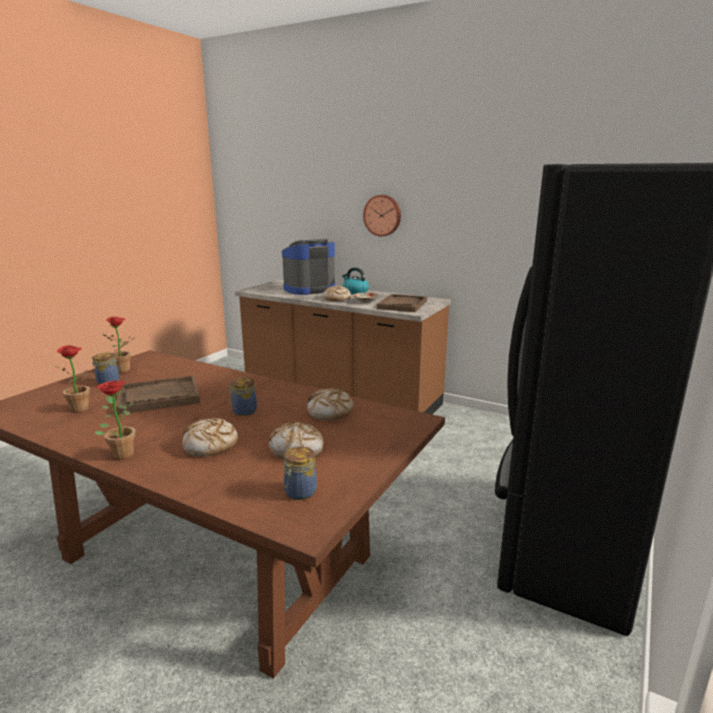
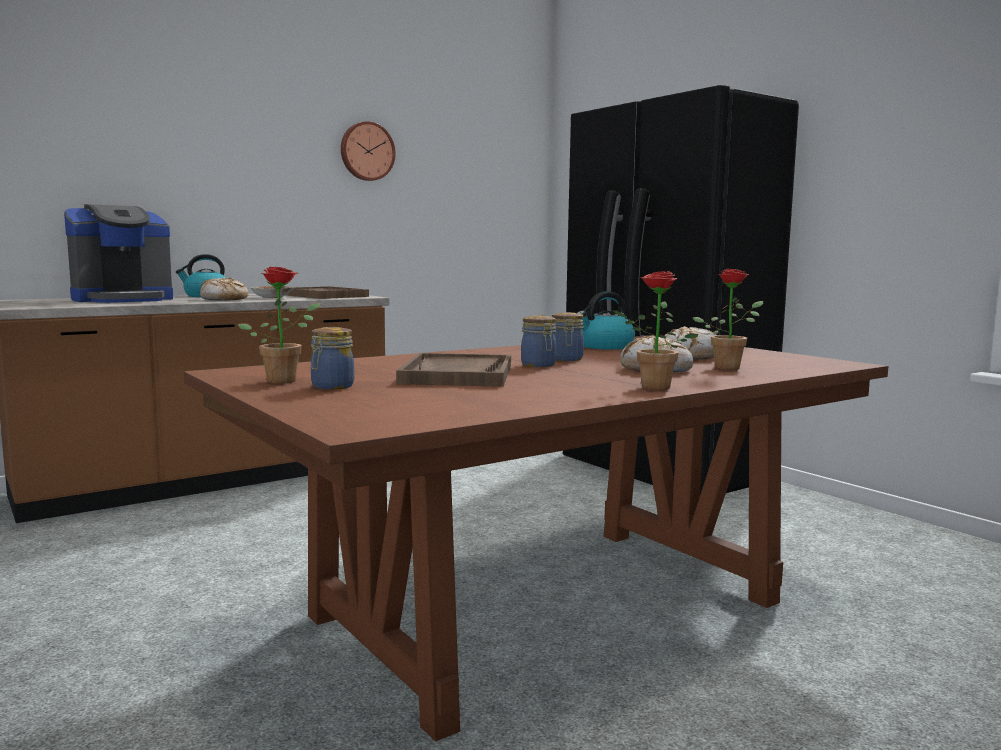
camera: 65 degrees left, 10 degrees down
(82, 410) = (454, 396): potted plant -> potted plant (730, 367)
(299, 492) = (783, 361): jar -> jar (539, 365)
(309, 289) = (123, 299): coffee machine -> coffee machine turned 120 degrees counterclockwise
(330, 412) = (604, 346): bread -> kettle
(382, 215) = (220, 173): wall clock -> wall clock (366, 151)

